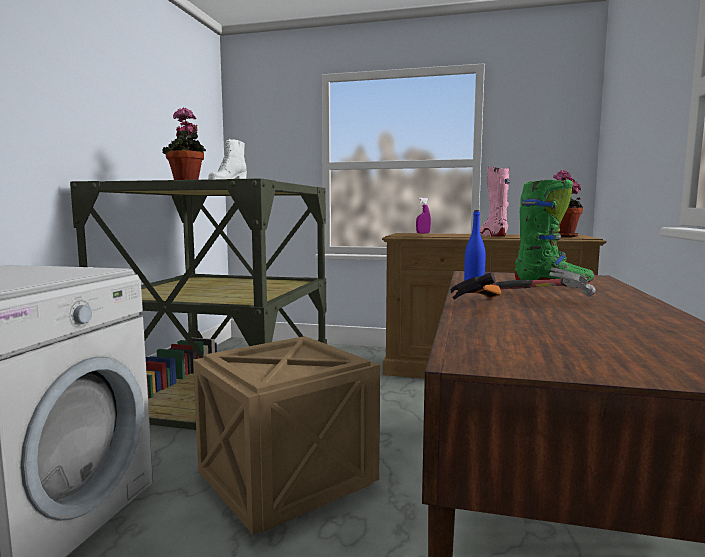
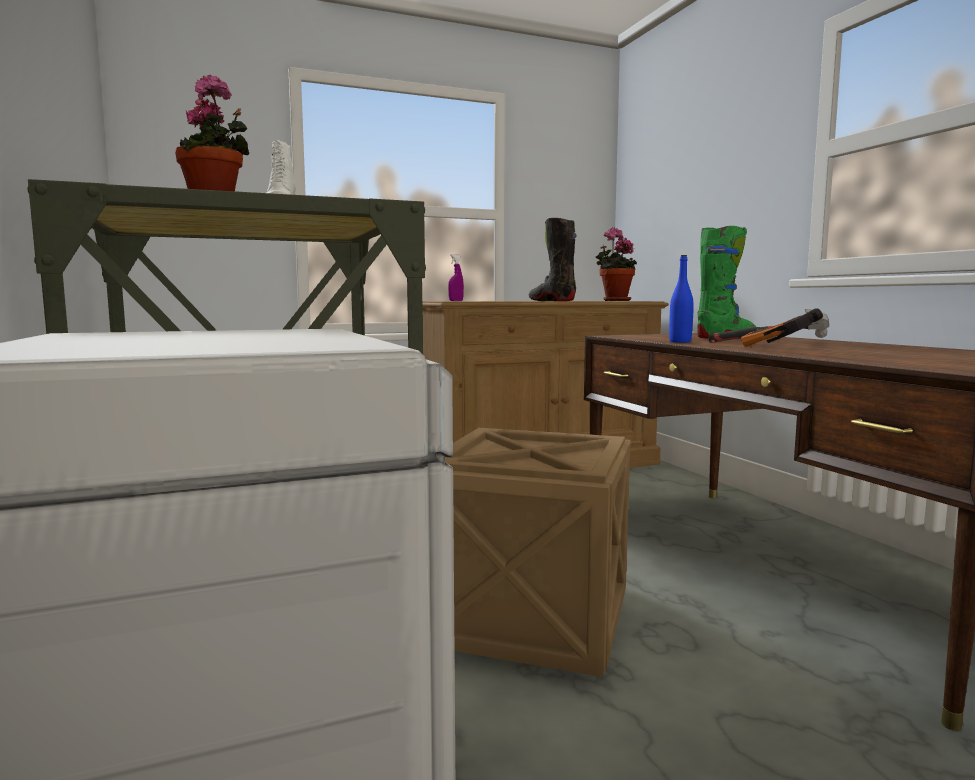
camera: 35 degrees left, 0 degrees up
(493, 235) = (552, 301): pink boot -> black boot

